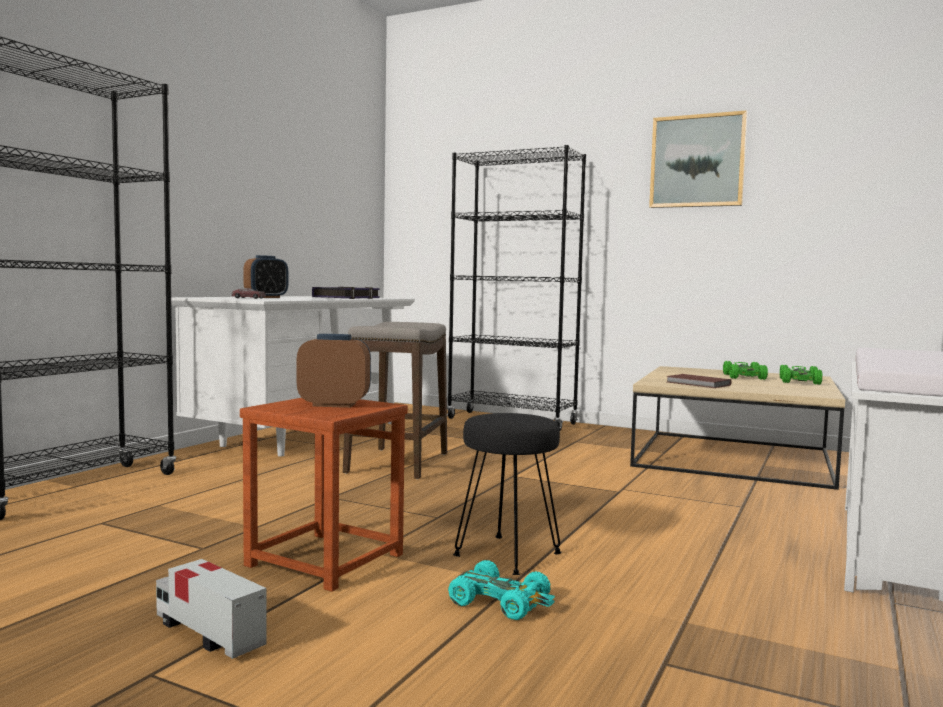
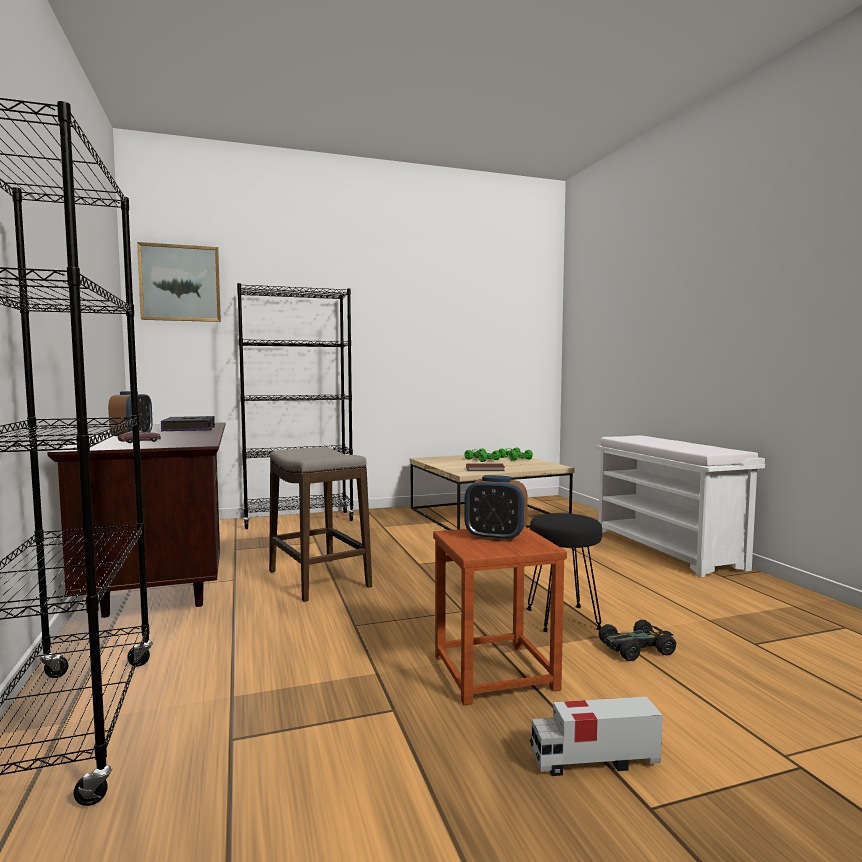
camera: 45 degrees left, 0 degrees up
(303, 436) = (163, 580): white desk -> brown desk
(334, 405) = (495, 537): alarm clock -> alarm clock turned 120 degrees counterclockwise
(501, 602) = (637, 648): turquoise toy car -> black toy car
(697, 161) = (423, 307): picture -> picture (180, 283)

